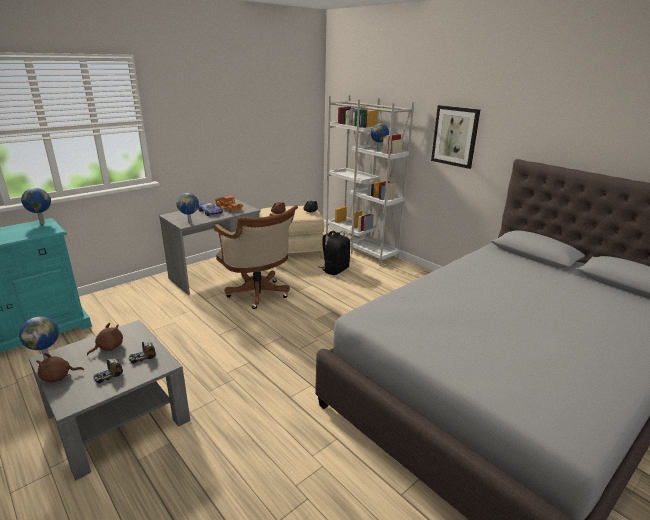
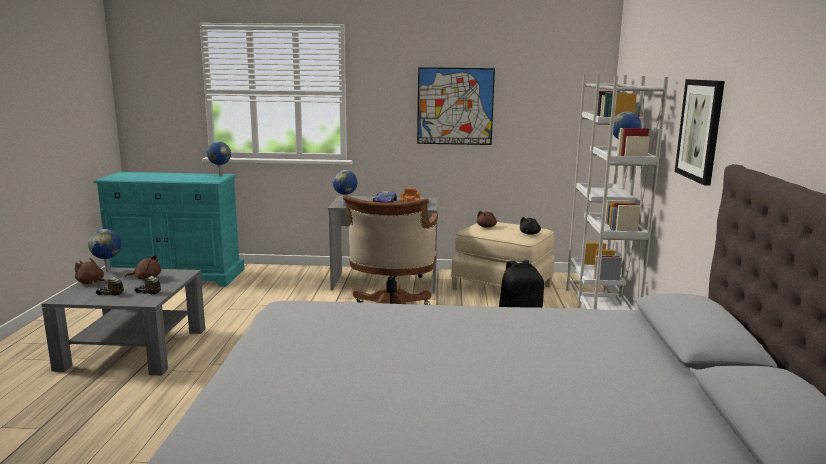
camera: 45 degrees right, 10 degrees down
(232, 124) = (455, 106): none -> picture

